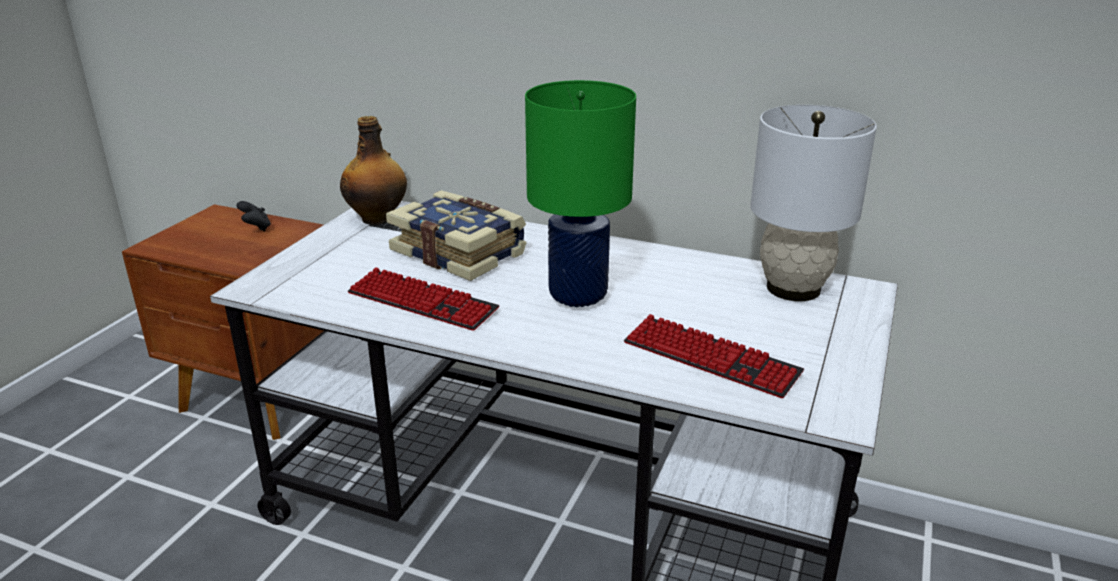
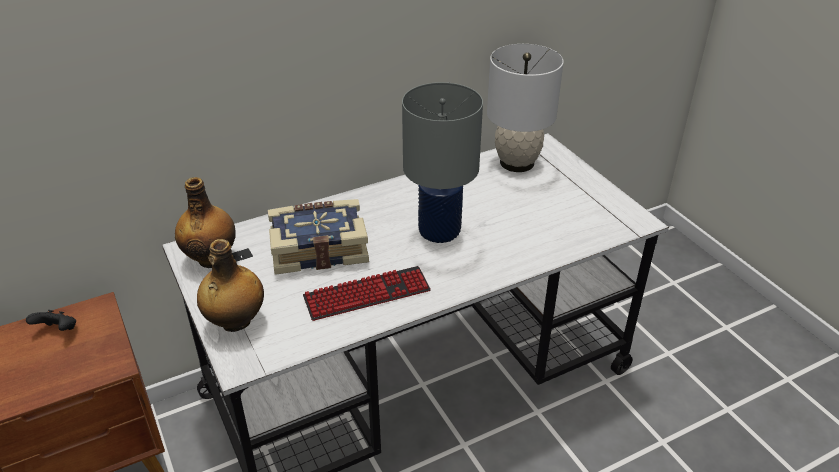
camera: 50 degrees left, 10 degrees up
(305, 262) = (235, 322): none -> bottle
(578, 298) = (439, 233): green table lamp -> grey table lamp
(710, 358) = (553, 226): keyboard -> none

